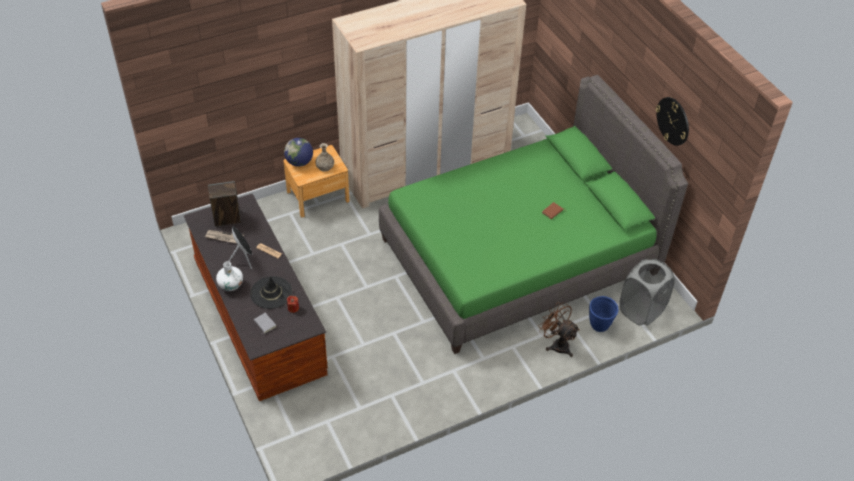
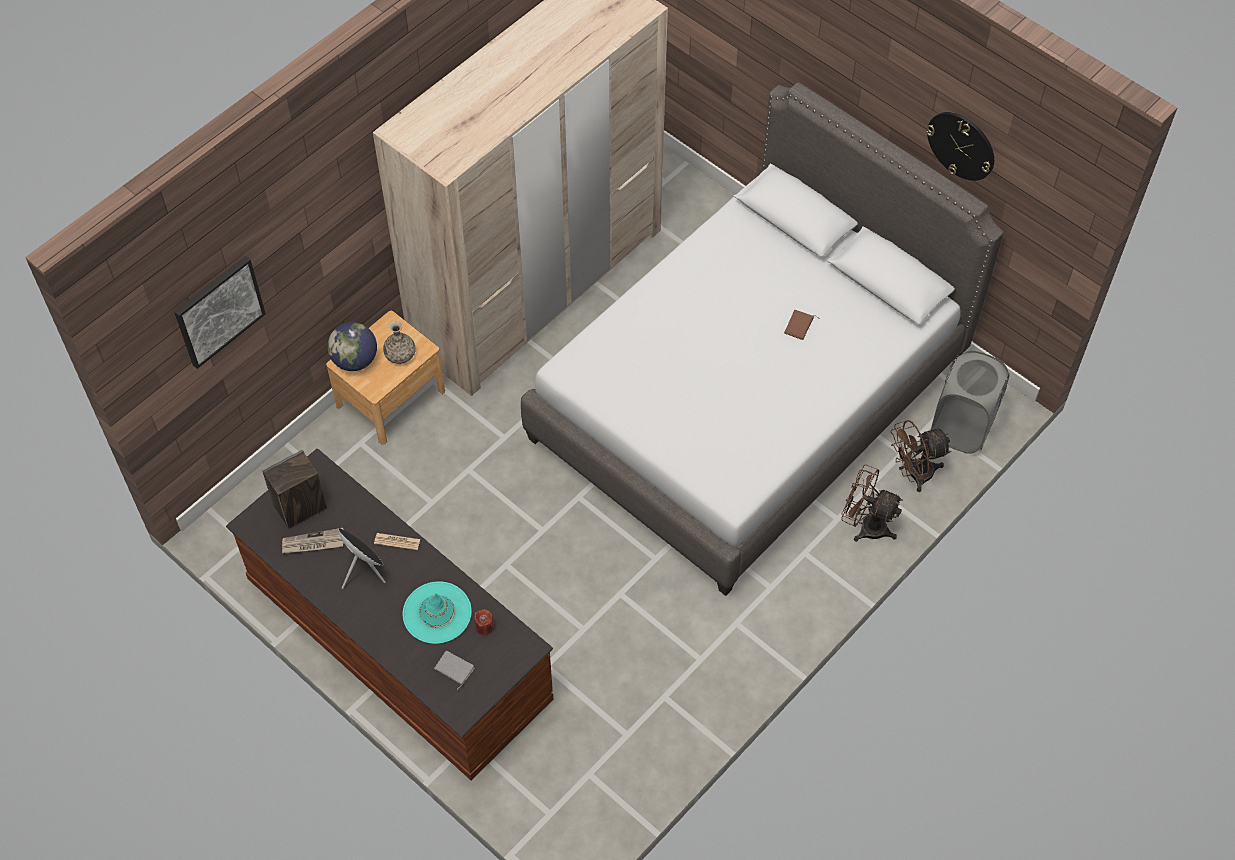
camera: 20 degrees left, 10 degrees up
(216, 90) = (219, 311): none -> picture
(231, 285) = (367, 622): white vase -> none
(271, 292) = (437, 613): black hat -> turquoise hat
(518, 256) = (747, 397): green bed -> grey bed
(599, 326) = (914, 474): blue planter -> brown fan

